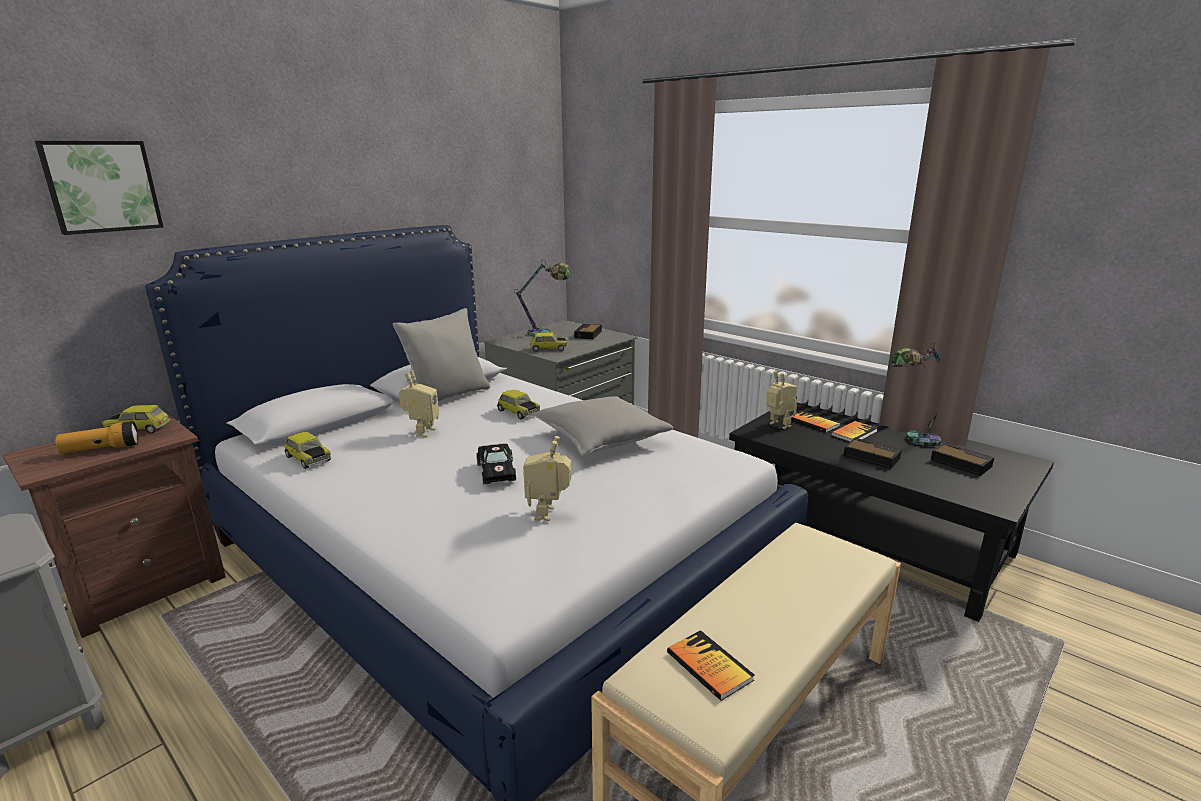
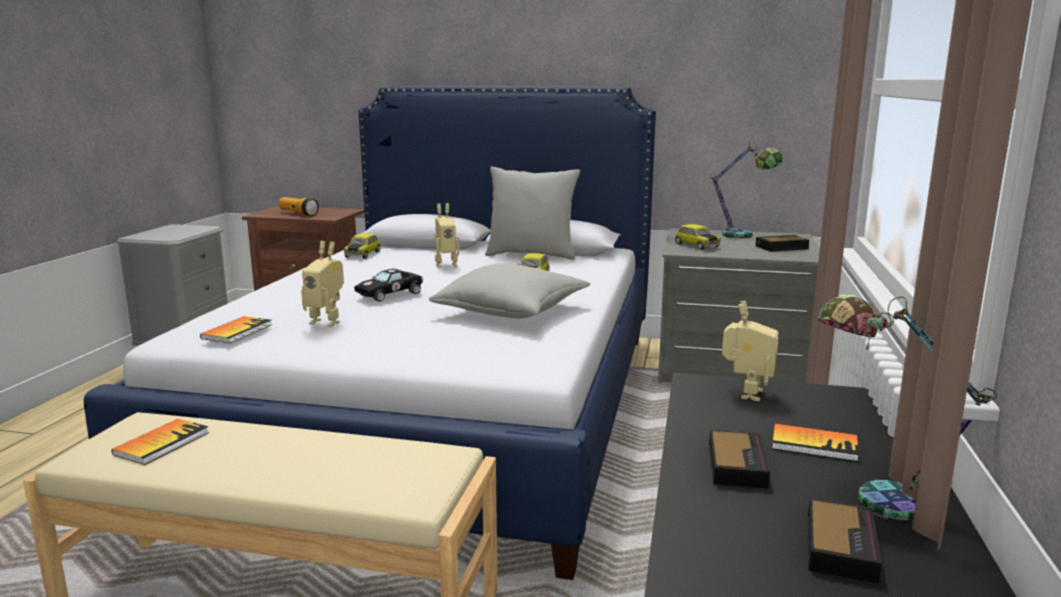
camera: 60 degrees right, 5 degrees down
(101, 186) = (355, 36): picture -> none
(140, 428) = (335, 211): toy car -> none
(549, 514) = (327, 321): toy robot -> toy robot turned 135 degrees counterclockwise
(814, 423) = (803, 413): book -> book (237, 331)

